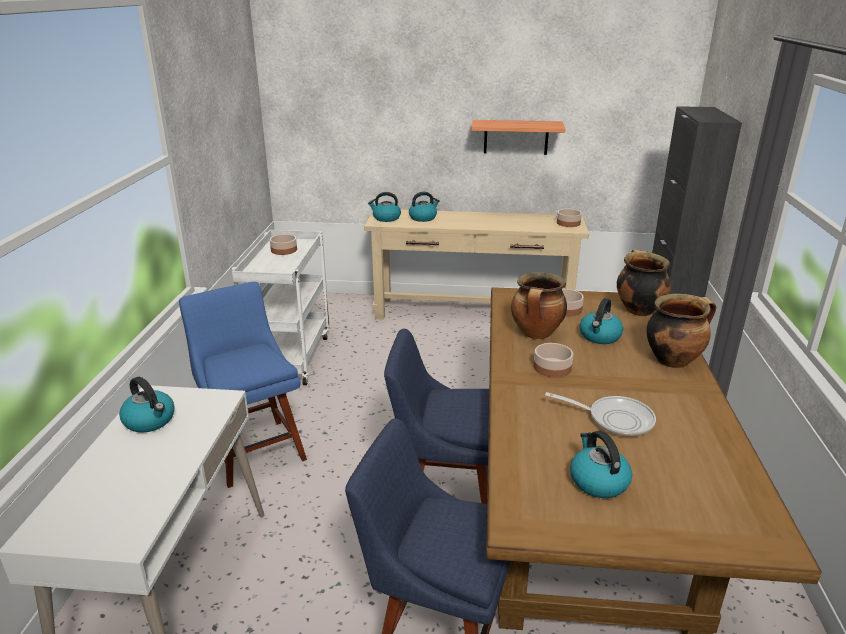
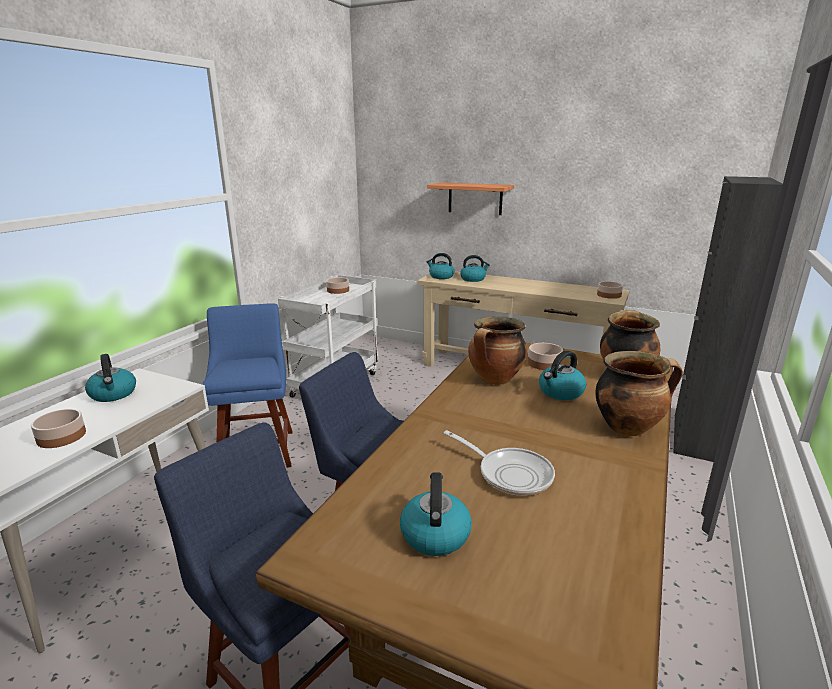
camera: 20 degrees right, 5 degrees down
(516, 137) = (567, 210): shelf -> shelf (475, 198)
(552, 367) = (485, 411): bowl -> bowl (62, 436)

